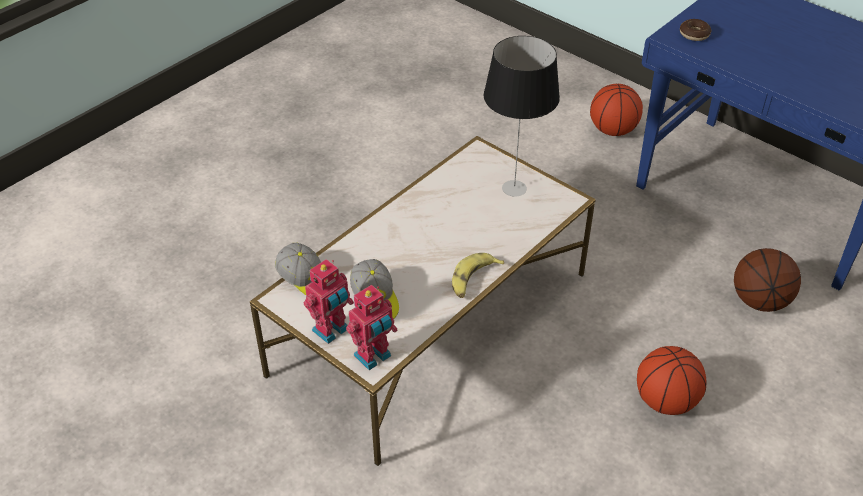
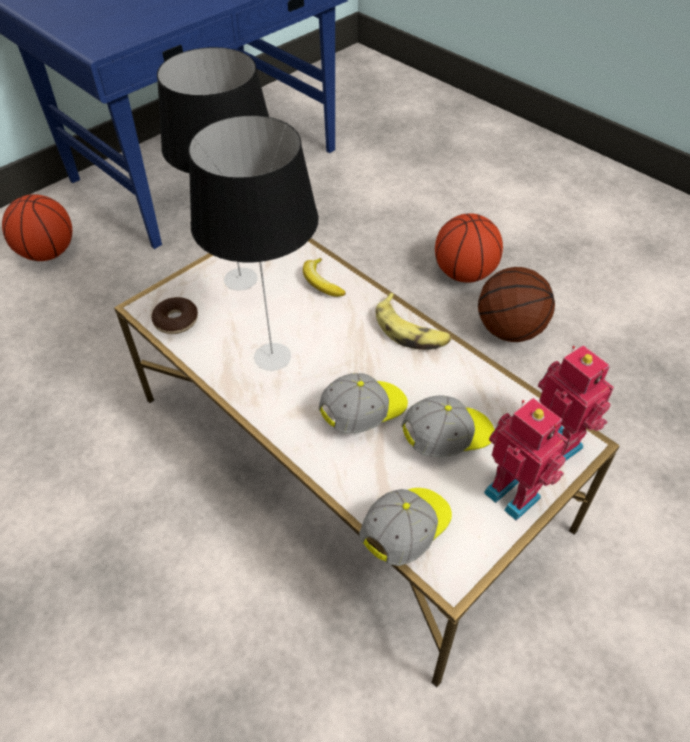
camera: 85 degrees left, 5 degrees up
(394, 258) = (364, 413): none -> cap
(439, 212) = (273, 357): none -> table lamp
(518, 229) = (321, 282): none -> banana
(694, 34) = (104, 33): donut -> donut (176, 321)
(759, 300) = (341, 195): basketball -> basketball (508, 330)

